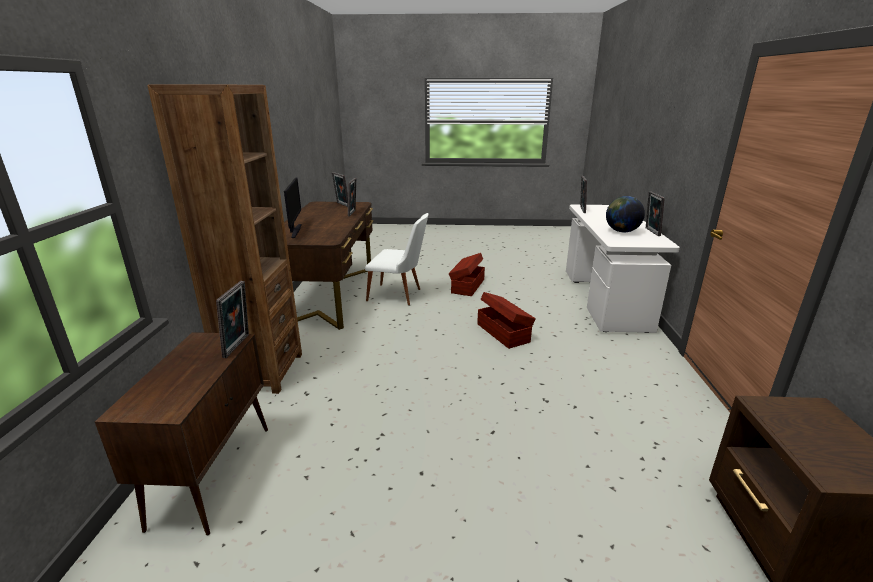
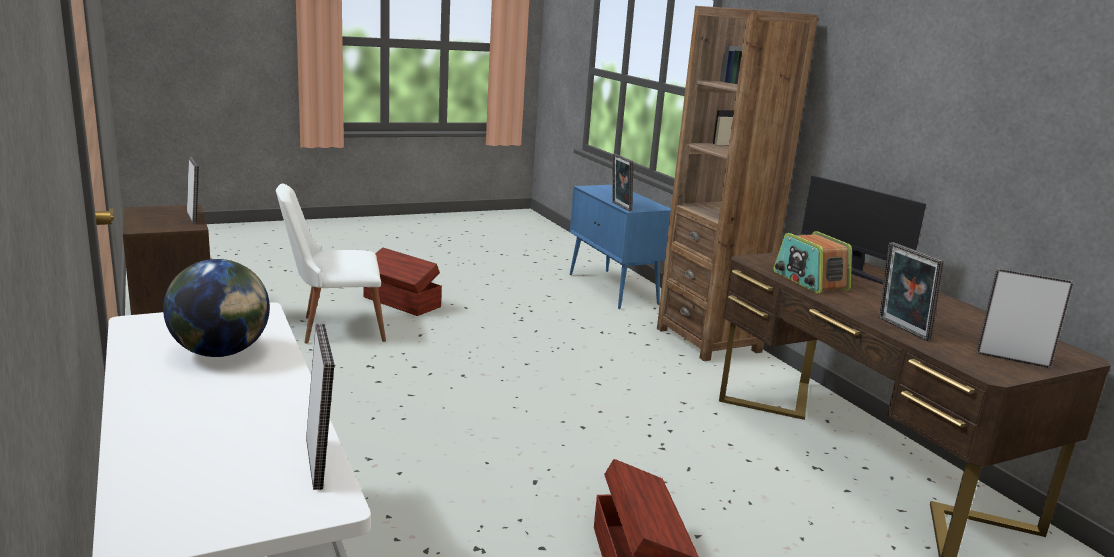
camera: 150 degrees right, 5 degrees down
(214, 473) = (613, 289): brown cabinet -> blue cabinet
(333, 229) = (809, 281): none -> radio
(399, 295) = (741, 489): white chair -> white chair (334, 328)
(503, 332) = (466, 445): brown storage box -> brown storage box (401, 302)
(651, 232) = (134, 362): picture frame -> picture frame (194, 217)

